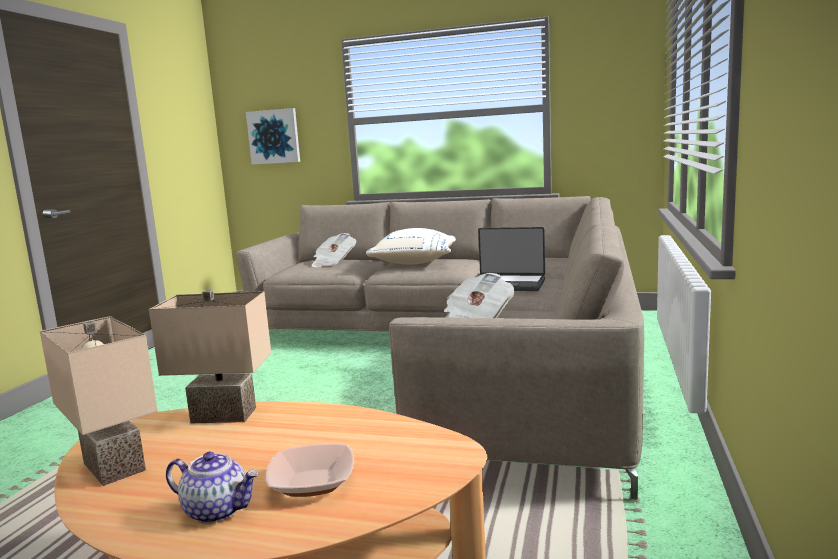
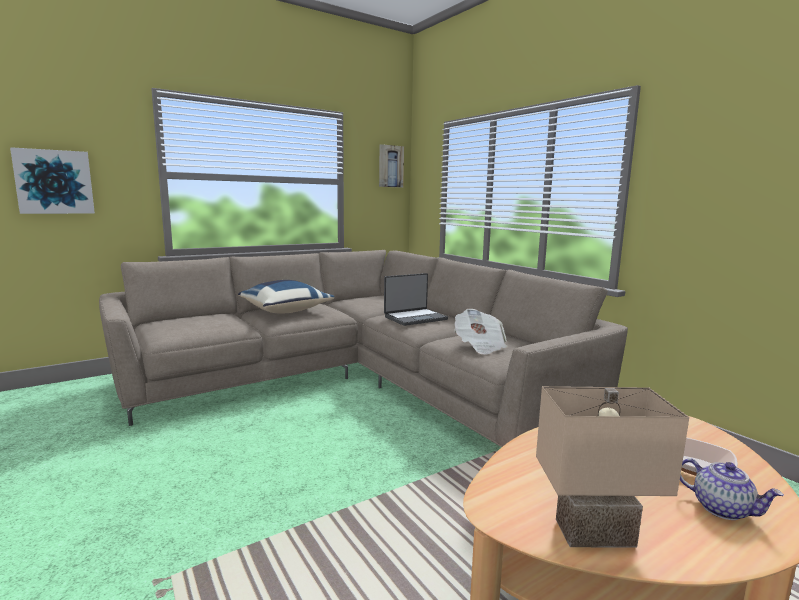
camera: 50 degrees left, 0 degrees up
(217, 510) = (722, 509): teapot -> teapot turned 75 degrees clockwise
(226, 414) = (522, 459): beige table lamp -> none
(333, 263) = (201, 320): newspaper -> none
(416, 262) = (285, 311): white pillow -> blue pillow
(627, 77) = (390, 166): none -> picture

